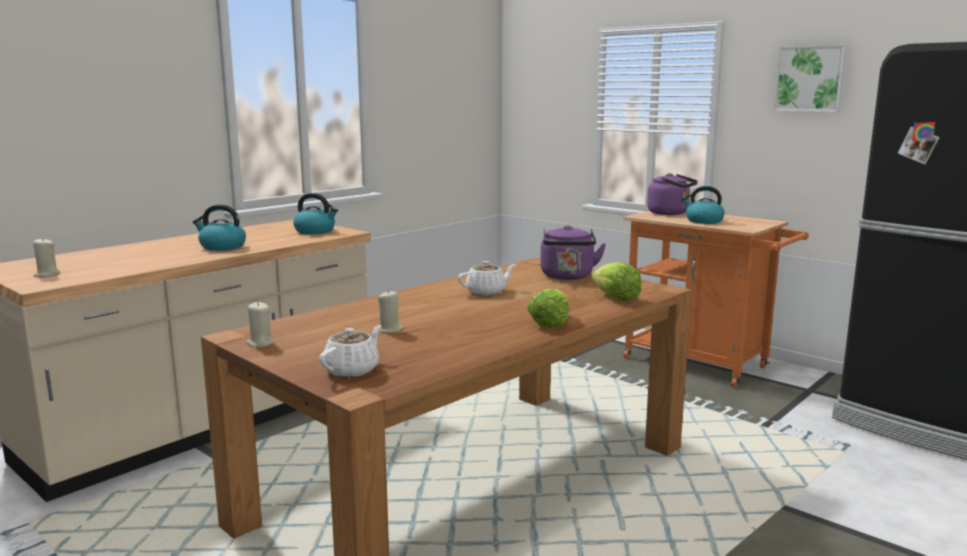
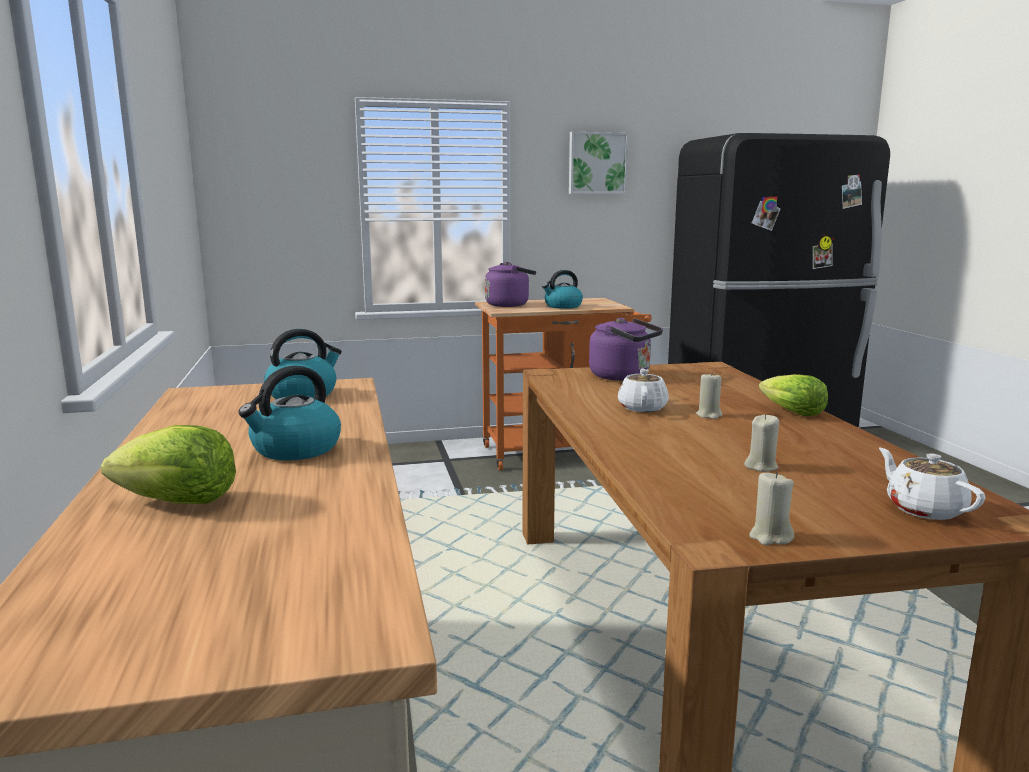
camera: 55 degrees left, 0 degrees up
(47, 274) = (253, 615): beige candle -> beige candle (709, 415)
(615, 298) = (725, 381): lettuce -> lettuce (178, 502)

